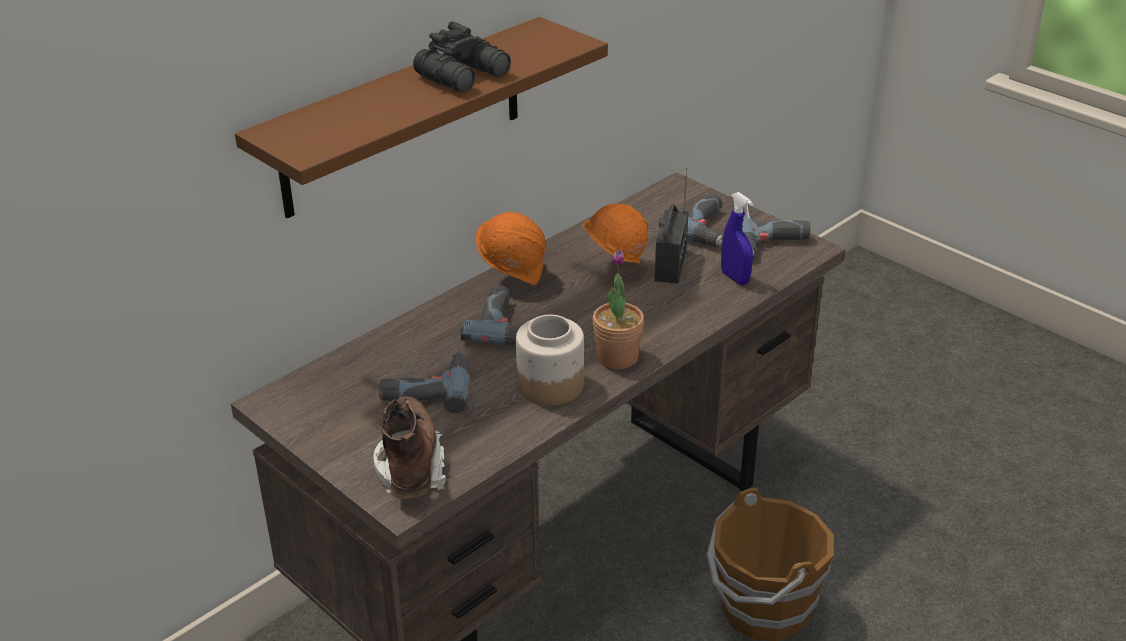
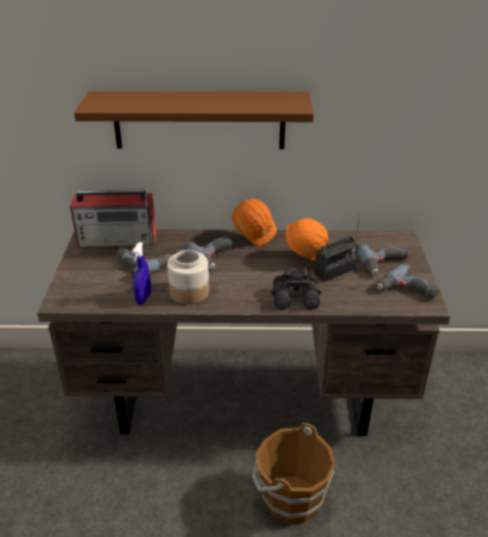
camera: 45 degrees right, 0 degrees up
(331, 379) = (118, 239): none -> radio
(410, 466) = (86, 289): brown boot -> none
(465, 76) = (216, 103): black binoculars -> black binoculars (296, 299)
(617, 357) = (237, 298): potted plant -> none
(735, 278) = (358, 295): blue spray bottle -> blue spray bottle (143, 298)

